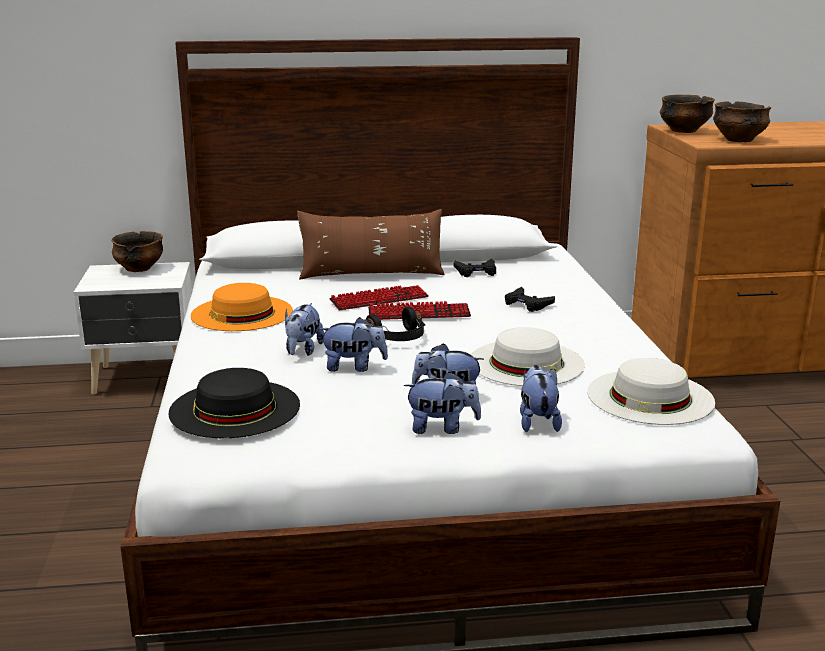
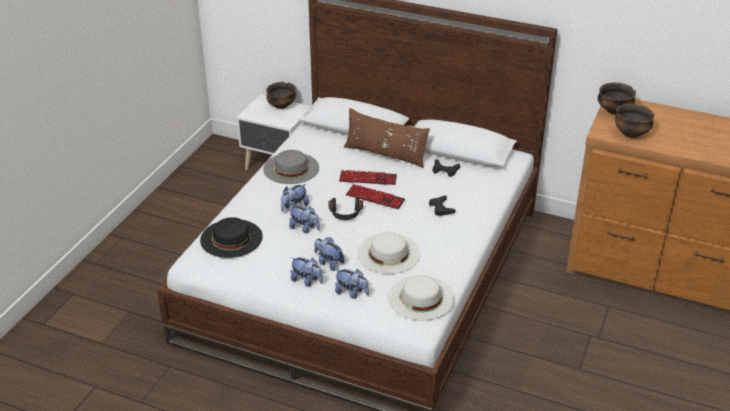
camera: 30 degrees right, 15 degrees up
(242, 313) = (291, 168): orange hat -> grey hat
(537, 421) = (351, 293): plush toy -> plush toy turned 90 degrees clockwise

